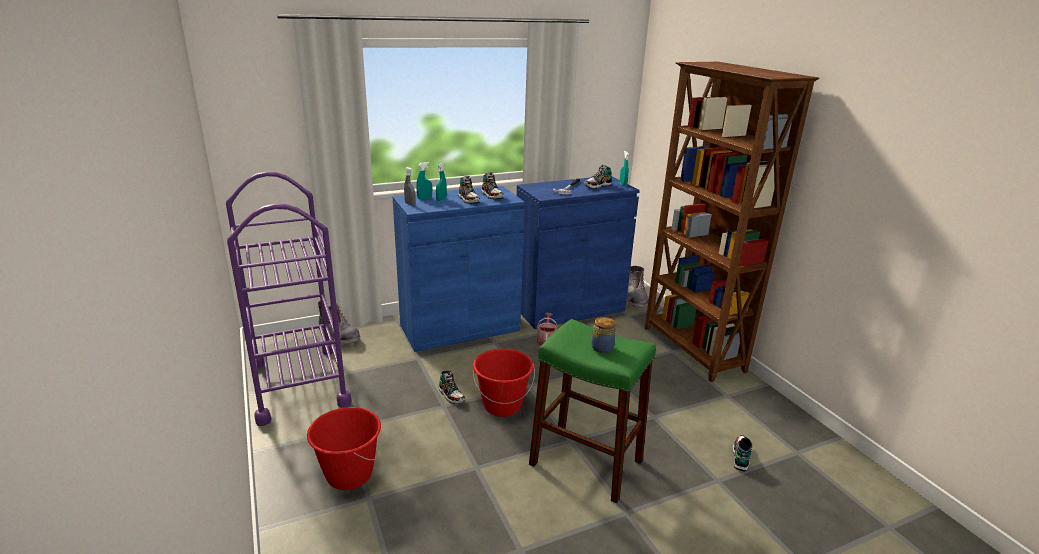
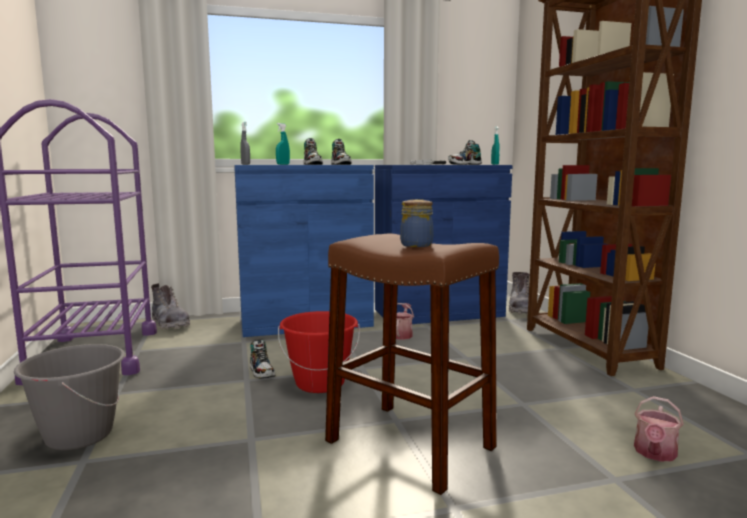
camera: 10 degrees right, 15 degrees down
(349, 475) = (79, 435): red bucket -> grey bucket
(424, 198) = (266, 164): turquoise spray bottle -> none
(586, 462) = (409, 444): green stool -> brown stool
(740, 457) = (654, 454): shoe -> watering can

